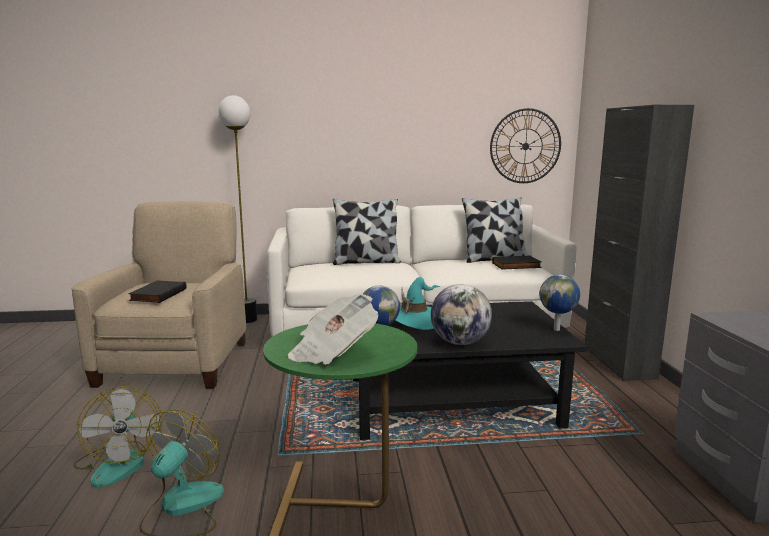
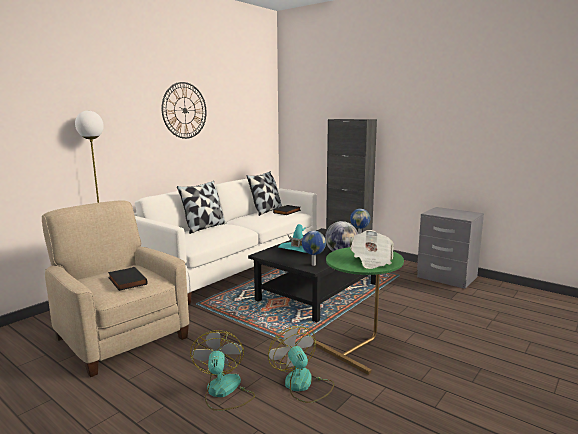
camera: 45 degrees left, 0 degrees up
(119, 463) = (223, 392): fan -> fan turned 120 degrees counterclockwise
(525, 146) = (257, 139): wall clock -> wall clock (184, 110)

